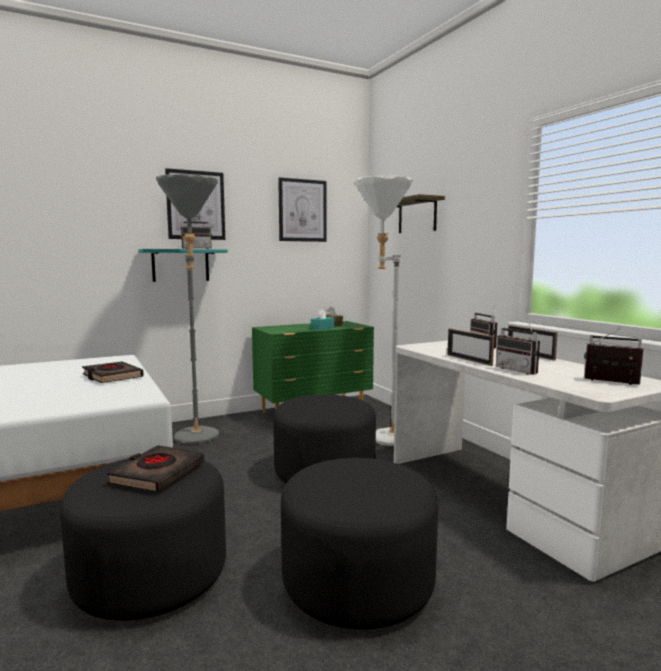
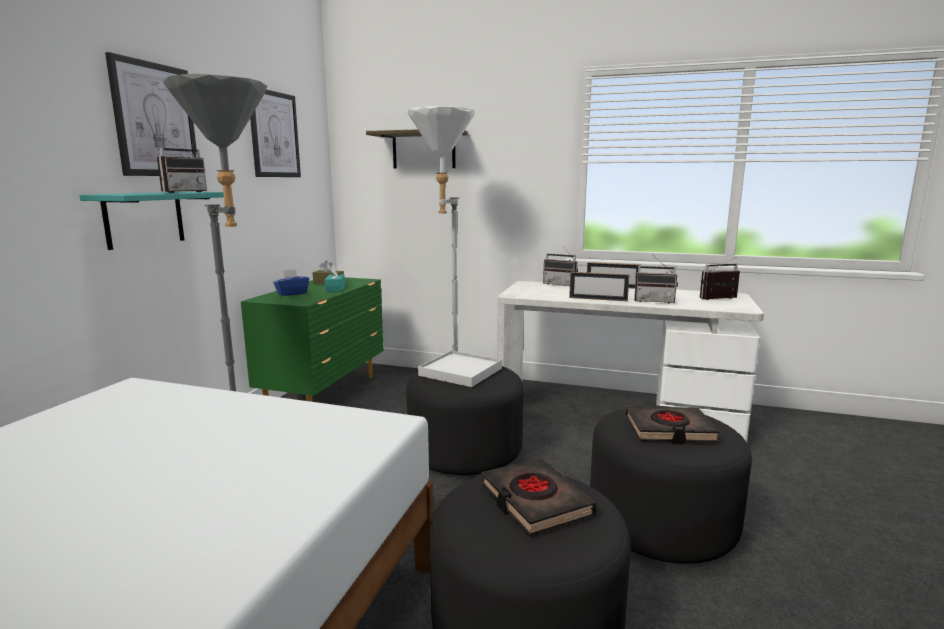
camera: 45 degrees left, 5 degrees up
(112, 376) = (232, 414): black book -> black book (669, 430)
(289, 327) = (292, 293): none -> blue tissue box
(325, 402) = (460, 372): none -> white tray

